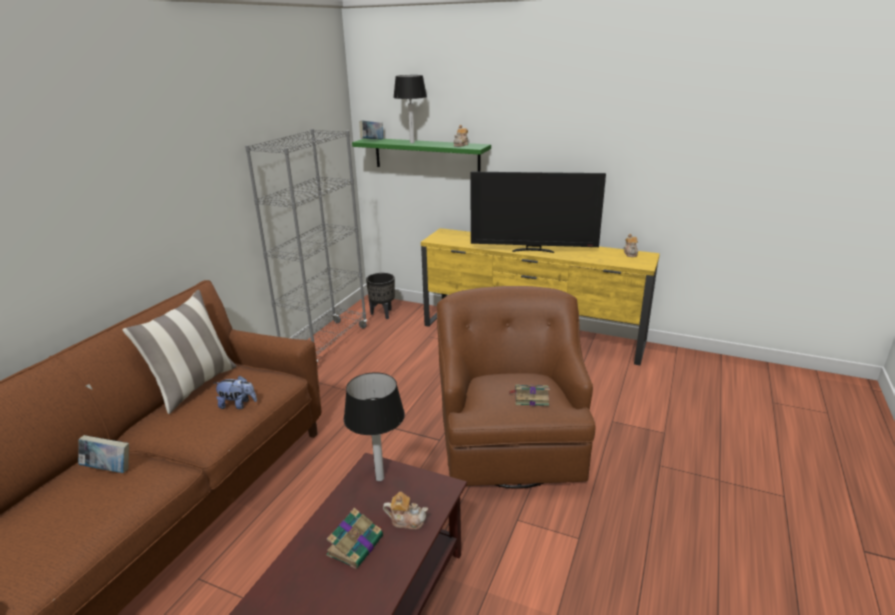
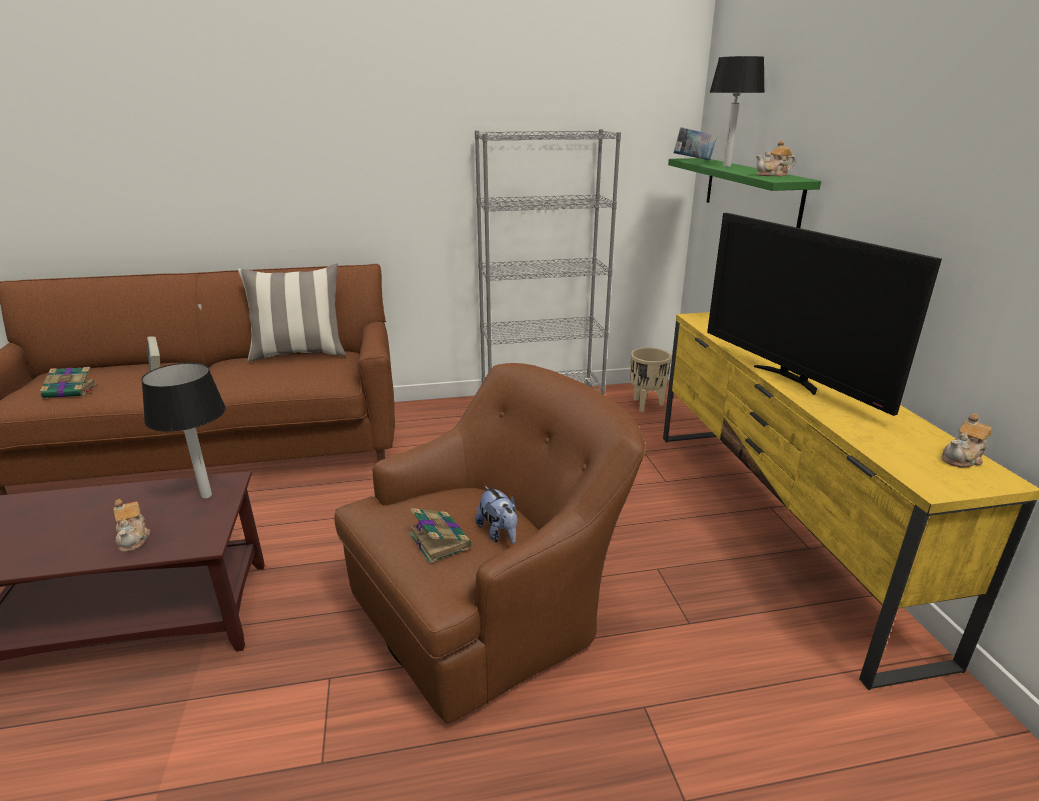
camera: 55 degrees right, 0 degrees up
(238, 405) = (274, 378): plush toy -> plush toy (499, 533)
(356, 545) = (88, 522): book -> book (71, 391)
(382, 314) = (646, 404): black planter -> beige planter

